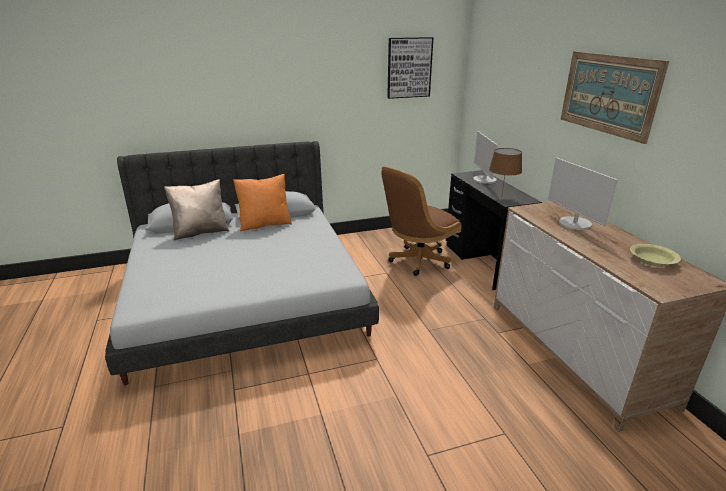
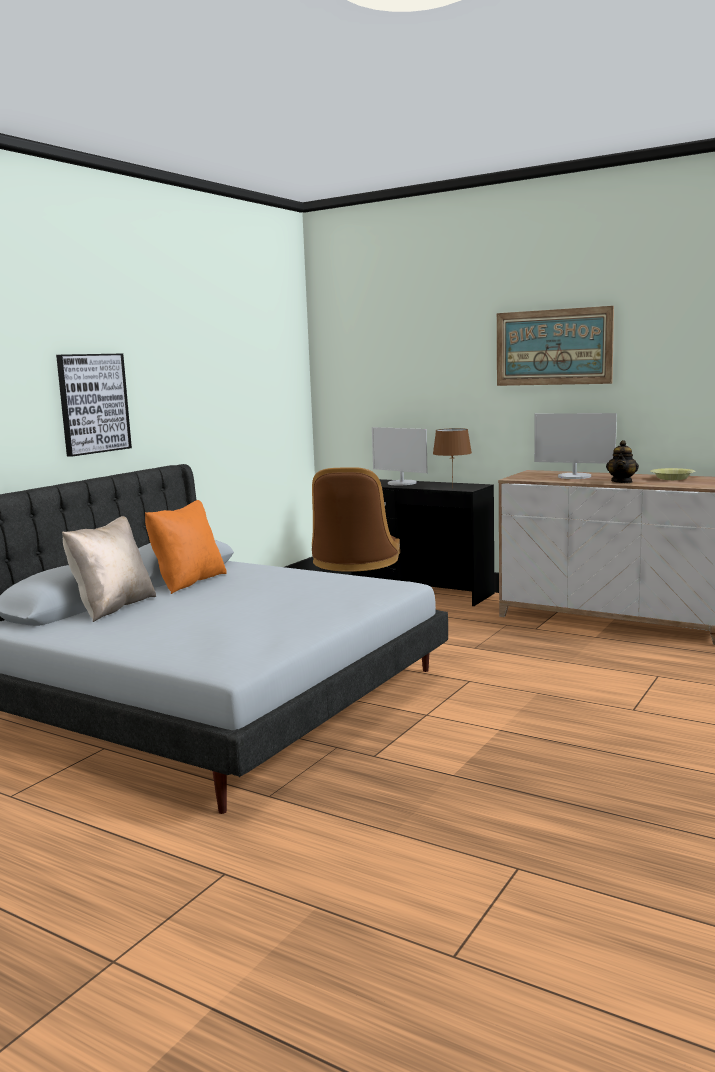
camera: 40 degrees left, 15 degrees down
(409, 68) = (260, 359): picture -> picture (93, 403)
(594, 247) = (622, 481): none -> teapot

